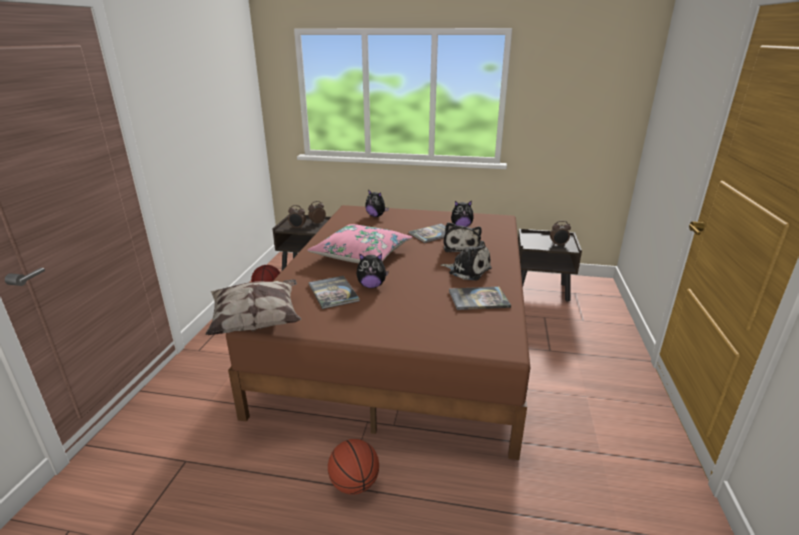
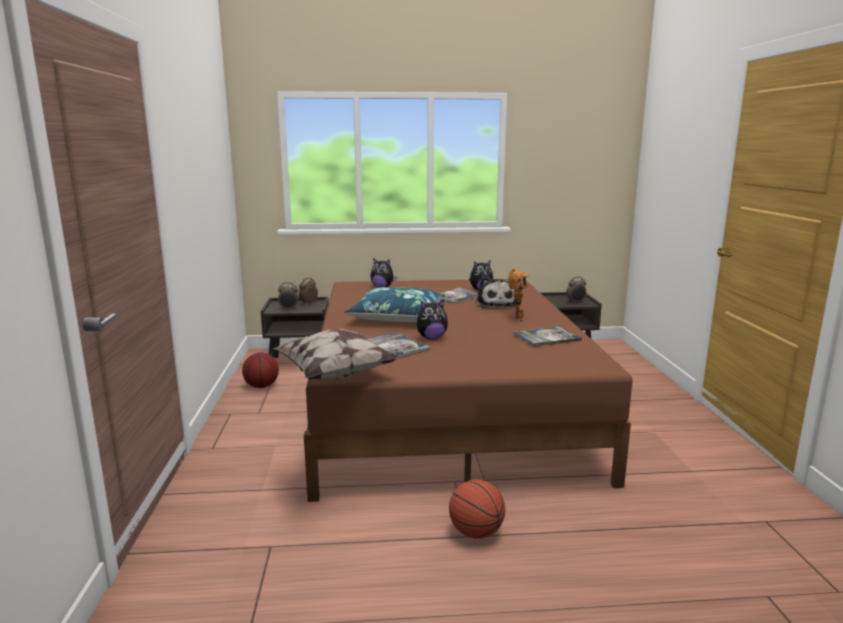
camera: 15 degrees left, 10 degrees down
(362, 254) = (397, 316): pink pillow -> blue pillow
(467, 270) = (517, 319): plush toy -> toy robot

